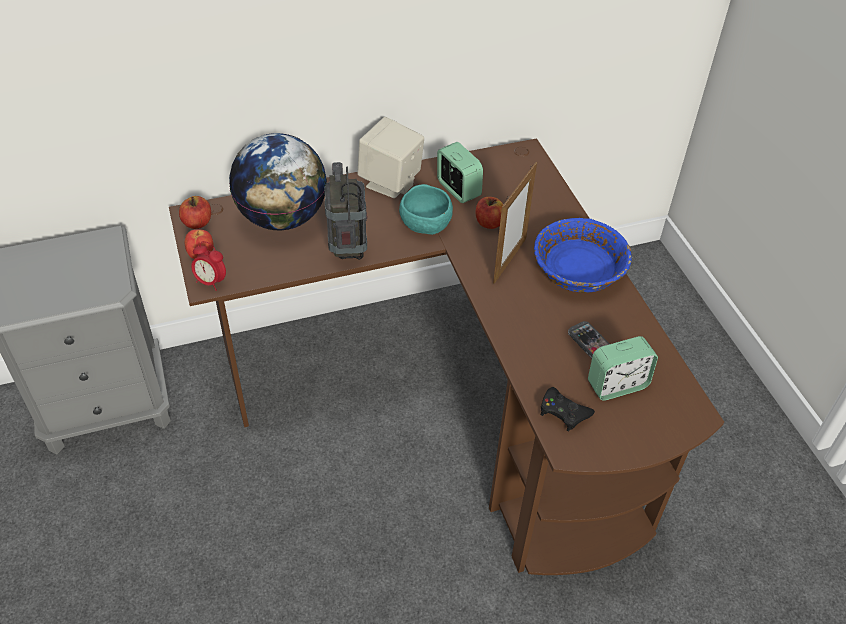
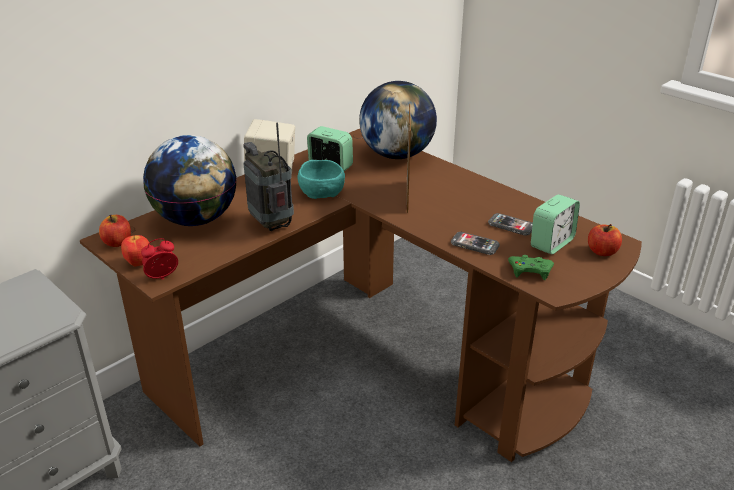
camera: 25 degrees left, 15 degrees down
(211, 282) = (162, 278): alarm clock -> alarm clock turned 150 degrees clockwise
(489, 223) = (371, 179): apple -> apple (602, 252)
(531, 354) = (474, 245): none -> phone
(542, 195) = (397, 155): none -> globe
(563, 412) = (530, 271): black game controller -> green game controller
(579, 269) = (462, 188): blue bowl -> none

